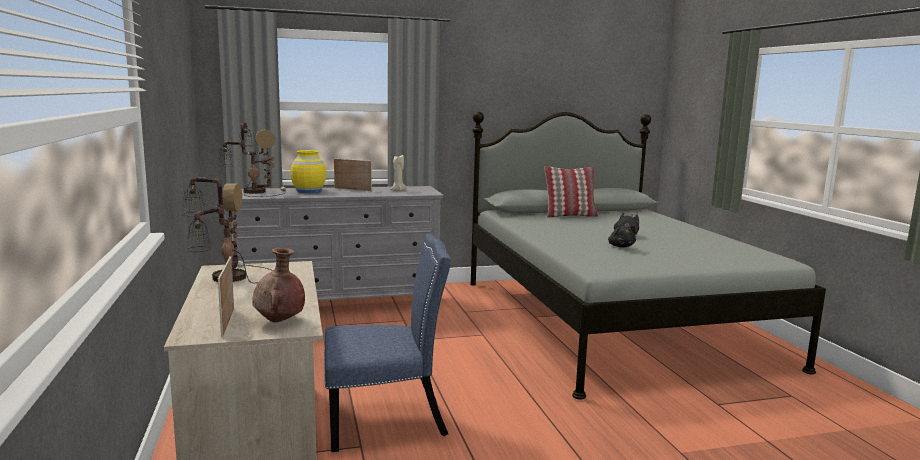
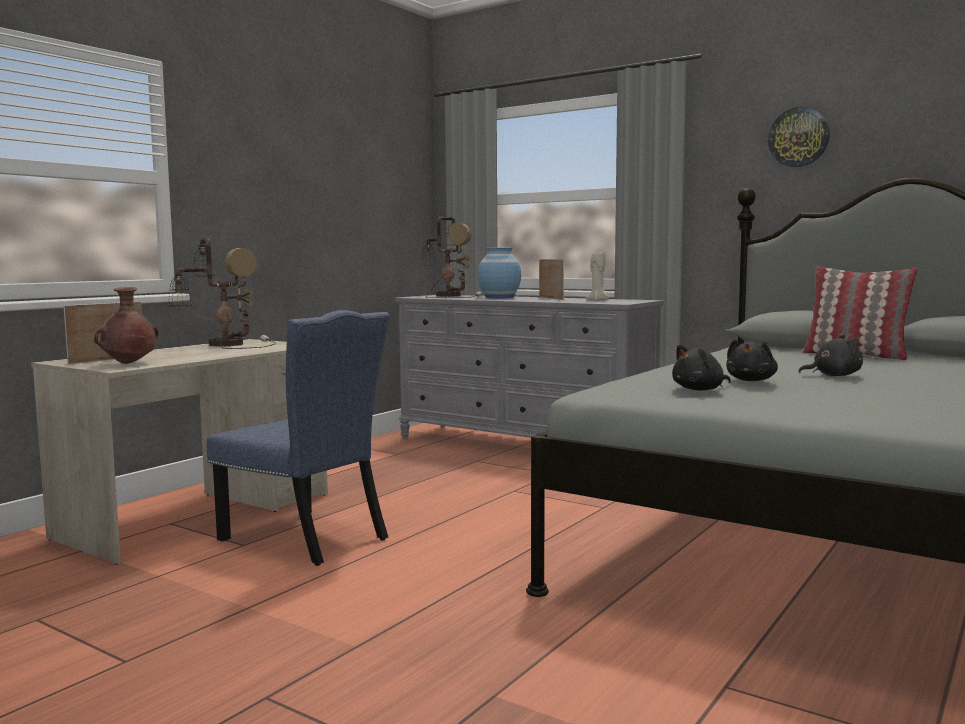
camera: 50 degrees right, 5 degrees down
(309, 191) = (499, 297): yellow vase -> blue vase
(502, 81) = (798, 137): none -> wall clock
(627, 258) = (700, 390): none -> black plush toy

